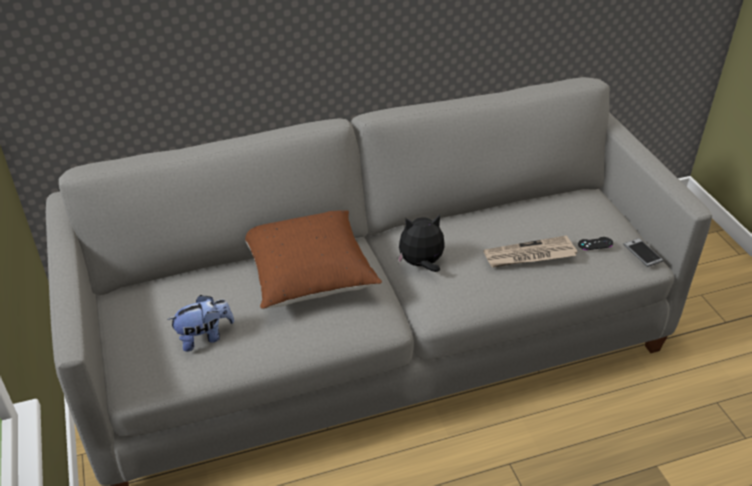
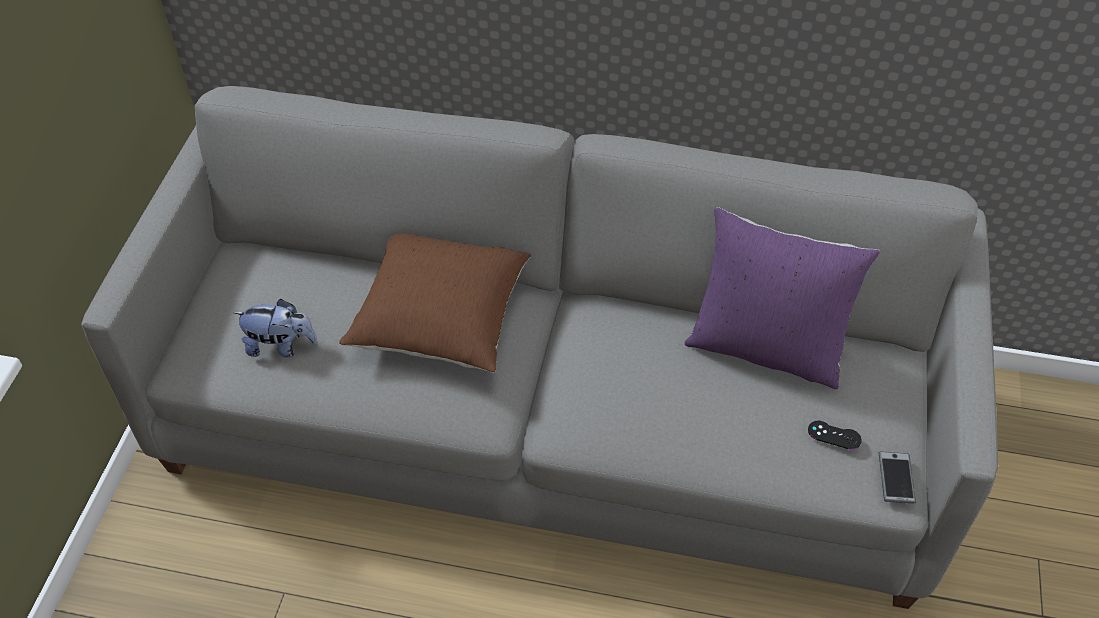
camera: 30 degrees right, 10 degrees up
(421, 264) = (582, 363): plush toy -> none
(520, 215) = (766, 347): none -> purple pillow
(529, 255) = (725, 413): newspaper -> none

